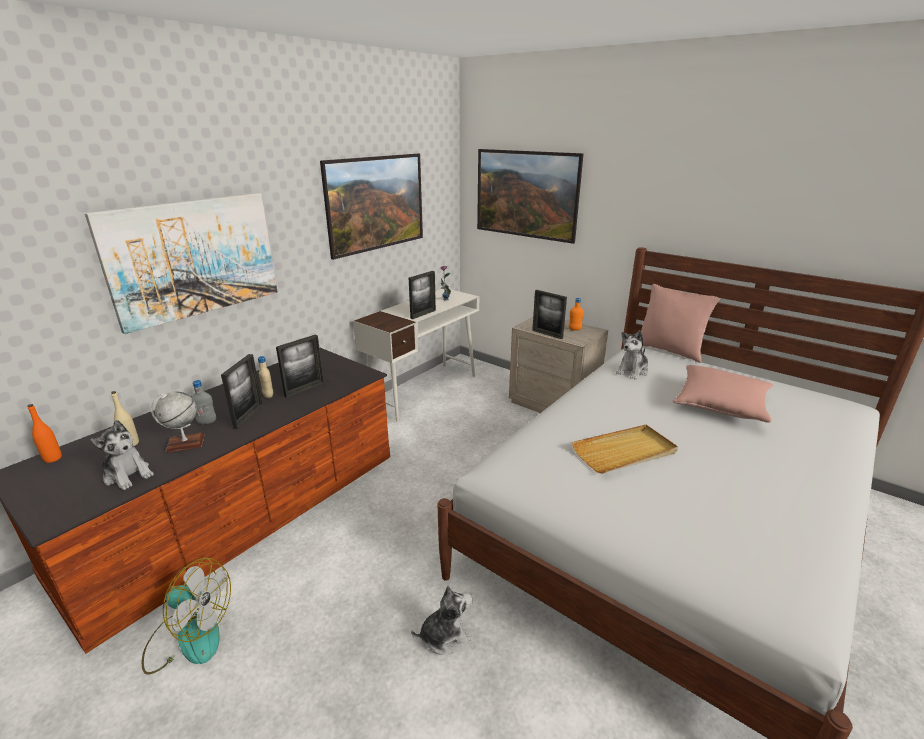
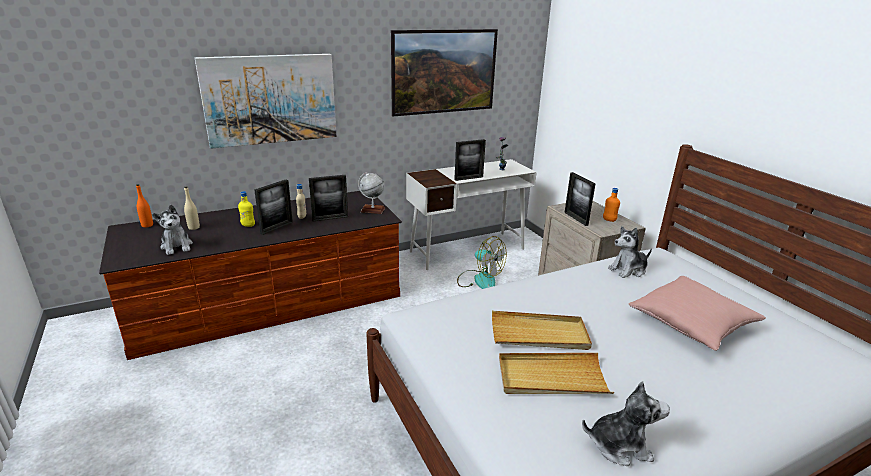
camera: 25 degrees right, 0 degrees up
(185, 443) = (223, 236): globe -> globe (372, 210)
(189, 637) = (185, 373): fan -> fan (479, 279)
(207, 422) = (248, 225): grey bottle -> yellow bottle
(444, 636) = (342, 440): plush toy -> plush toy (619, 445)
(525, 215) = (592, 98): picture -> none
(669, 351) = (696, 261): pink pillow -> none
(673, 489) = (552, 377): none -> beige tray

